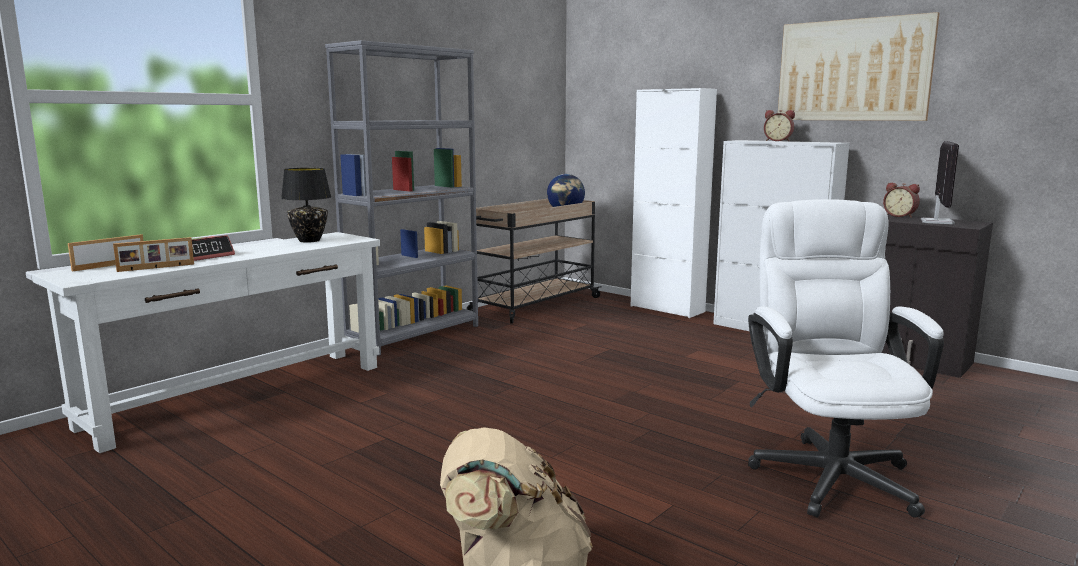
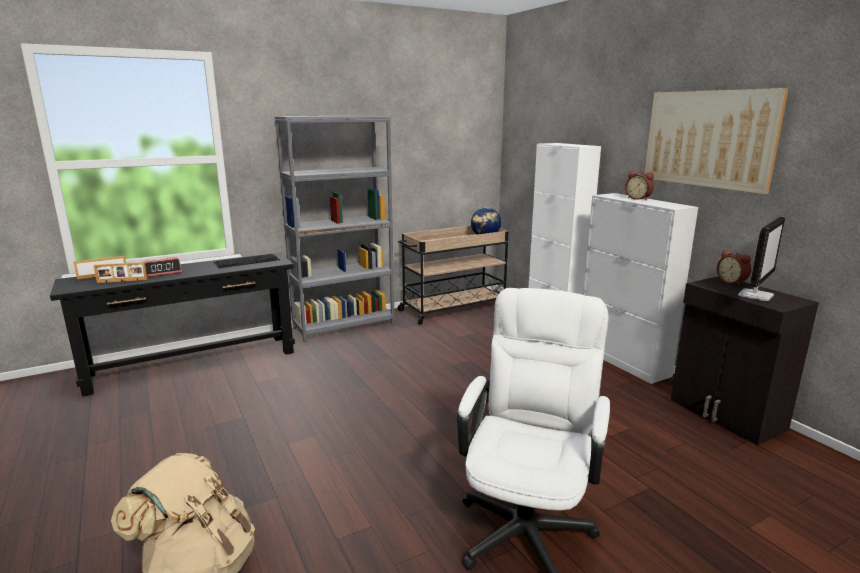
camera: 20 degrees right, 5 degrees up
(240, 395) = (193, 363): white console table -> black console table
(309, 240) = (247, 261): black table lamp -> keyboard

